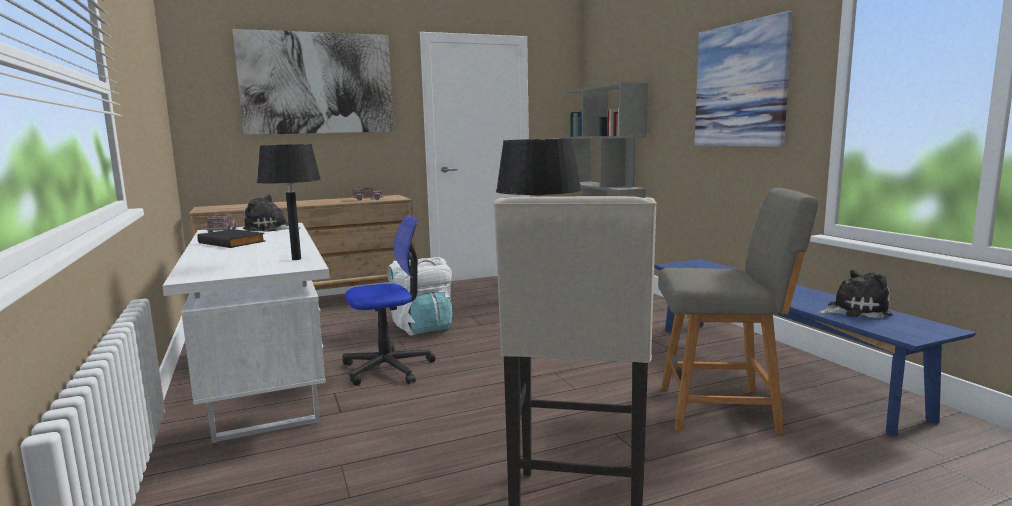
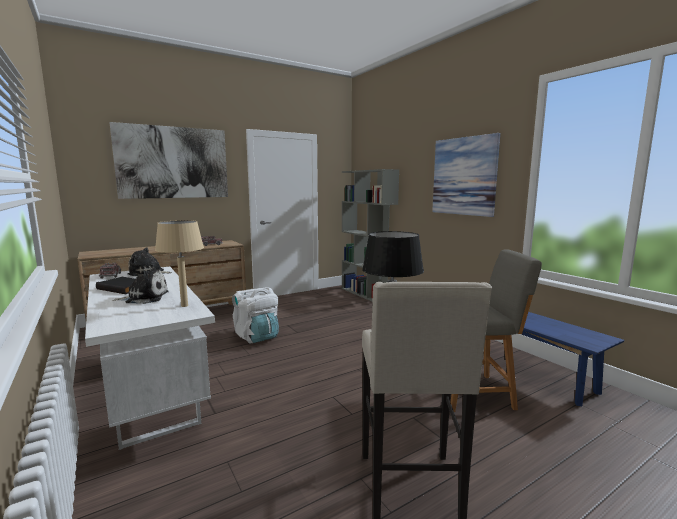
camera: 10 degrees left, 0 degrees up
(296, 259) = (184, 306): black table lamp -> beige table lamp
(388, 368) = (241, 372): office chair -> none
(854, 311) = (549, 325): plush toy -> plush toy (145, 298)

